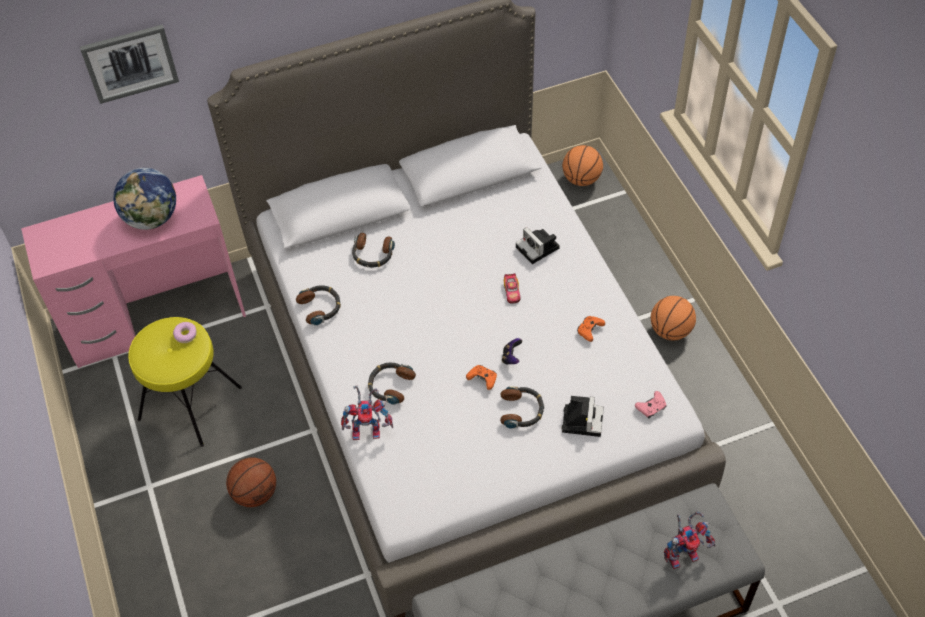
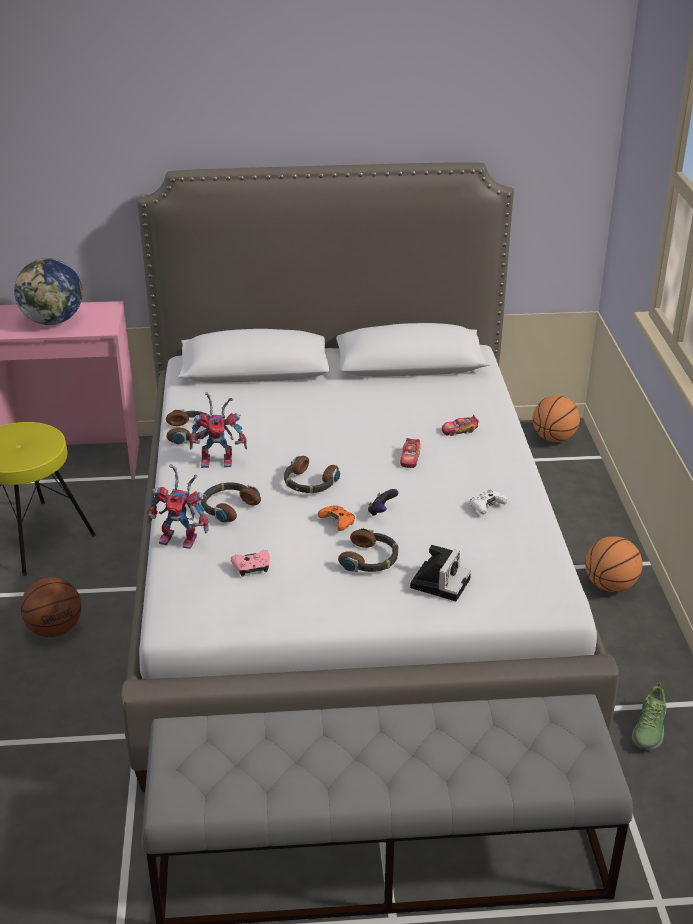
camera: 15 degrees right, 20 degrees down
(130, 62) = (66, 136): picture -> none
(185, 334) = (41, 436): donut -> none
(372, 254) = (270, 403): headphones -> headphones (309, 483)
(539, 248) = (459, 430): camera -> toy car
(589, 330) = (486, 507): orange game controller -> white game controller
(651, 408) = (533, 589): pink game controller -> pink game controller (252, 568)
(683, 553) = (522, 755): toy robot -> toy robot (220, 460)
(734, 460) = (648, 728): none -> shoe

